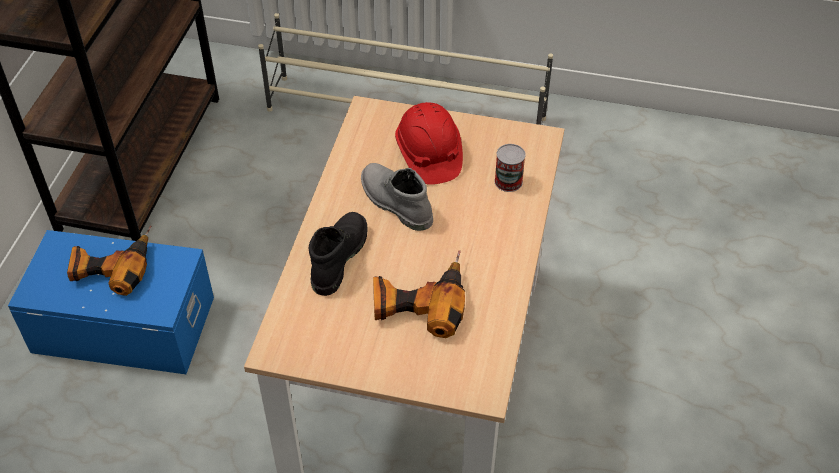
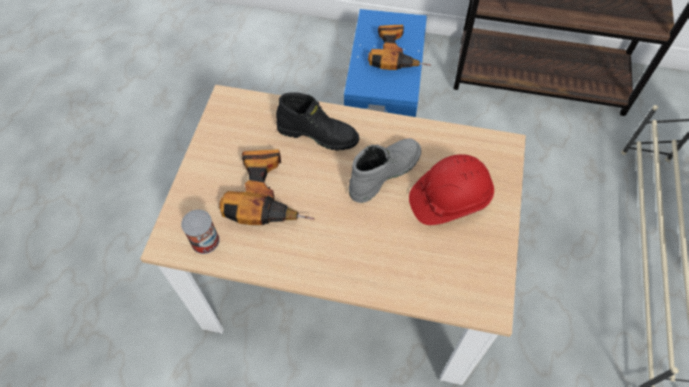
camera: 90 degrees right, 10 degrees up
(508, 181) = (420, 271): can -> can (205, 241)

